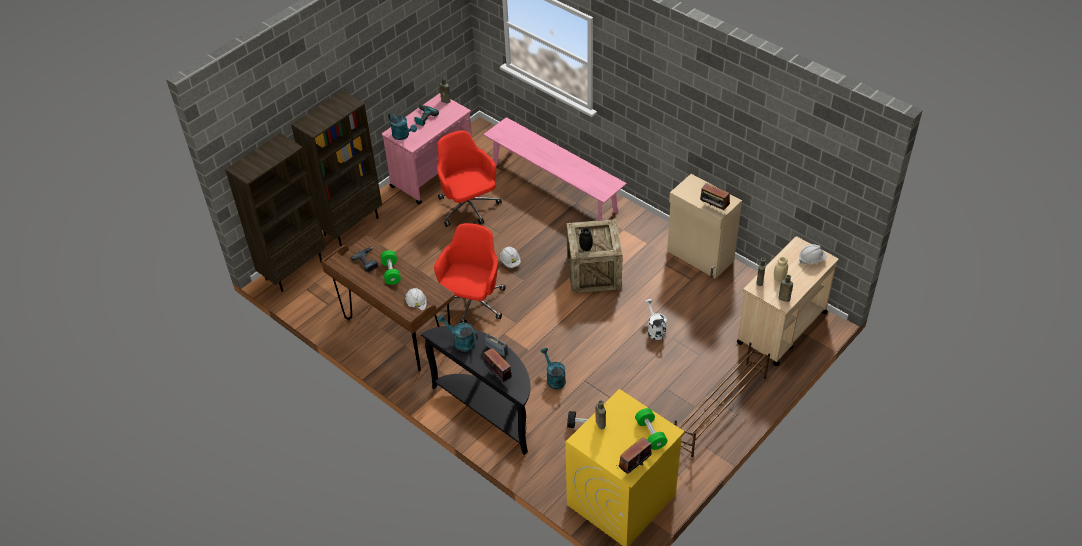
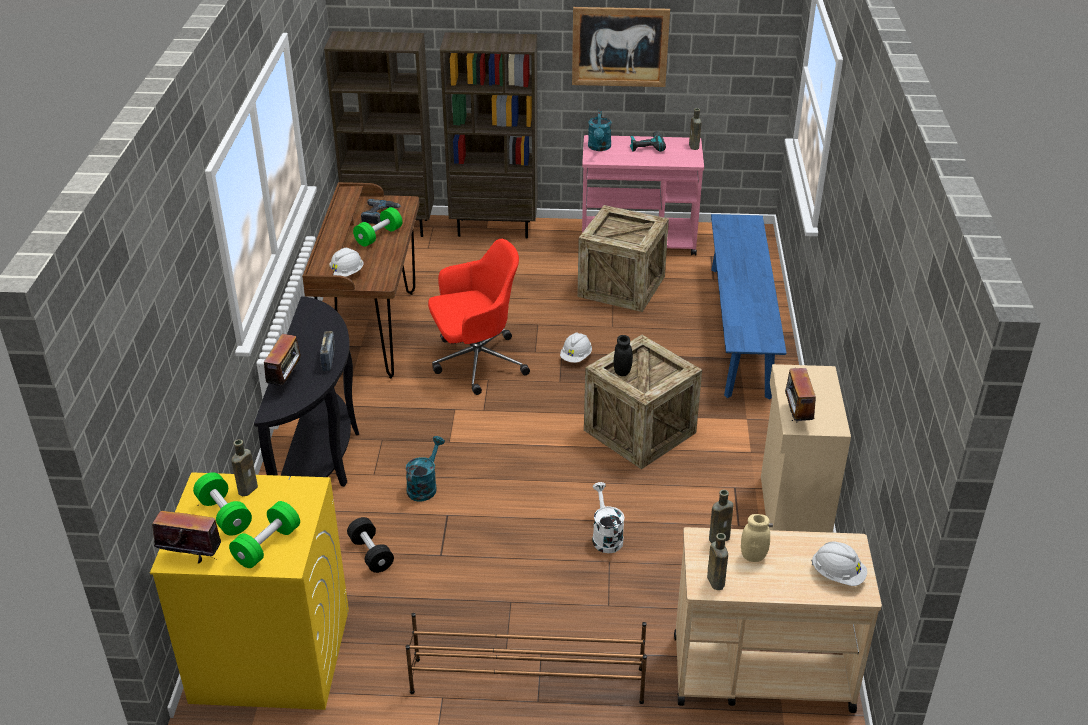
camera: 50 degrees right, 10 degrees down
(385, 68) = (620, 47): none -> picture
(461, 342) = (315, 329): turquoise watering can -> none
(468, 208) = (621, 286): red office chair -> crate
(554, 187) = (739, 329): pink bench -> blue bench
(613, 441) = (224, 515): none -> green dumbbell
(655, 329) = (605, 536): white watering can -> white watering can turned 45 degrees counterclockwise

